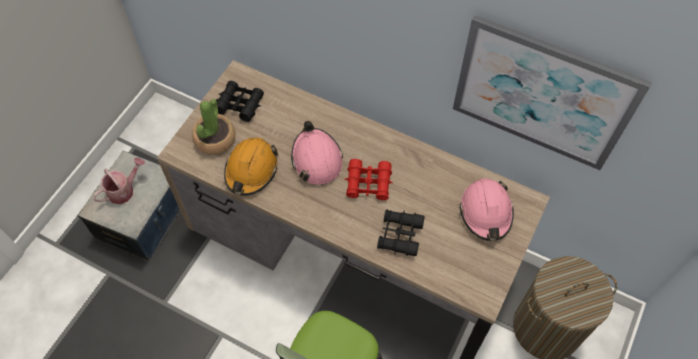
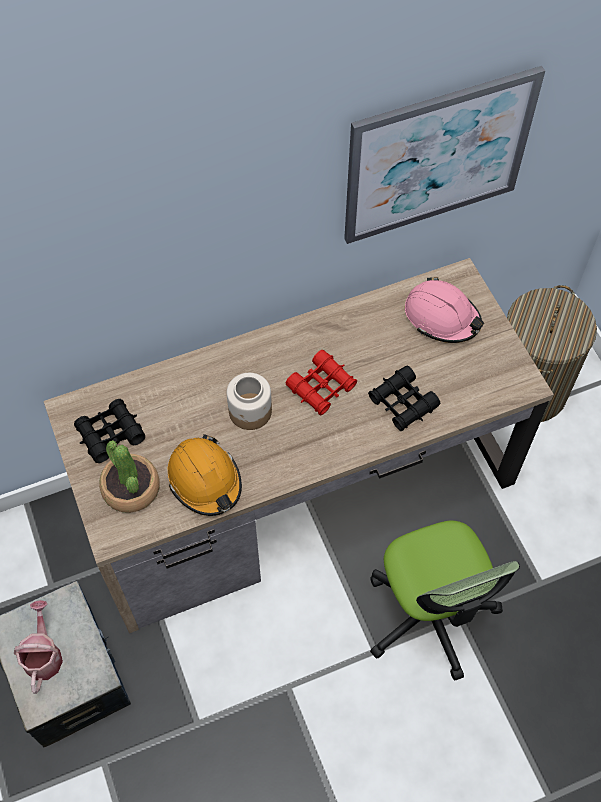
camera: 50 degrees left, 0 degrees up
(316, 159) = (250, 412): pink hard hat -> jar

